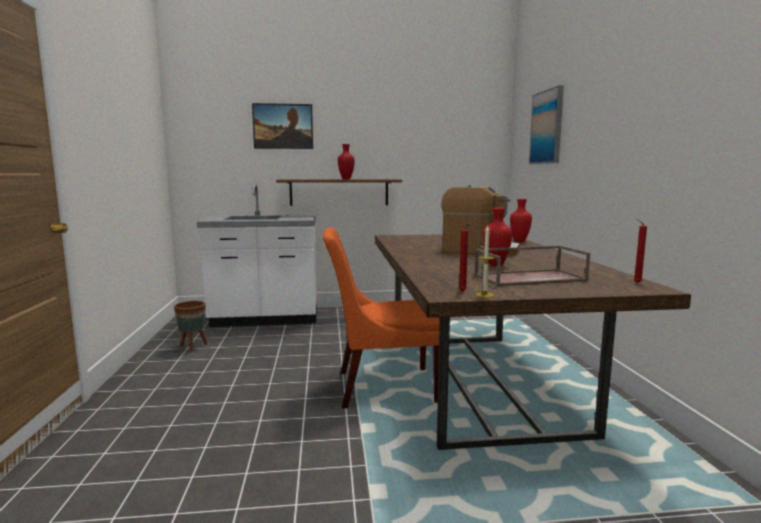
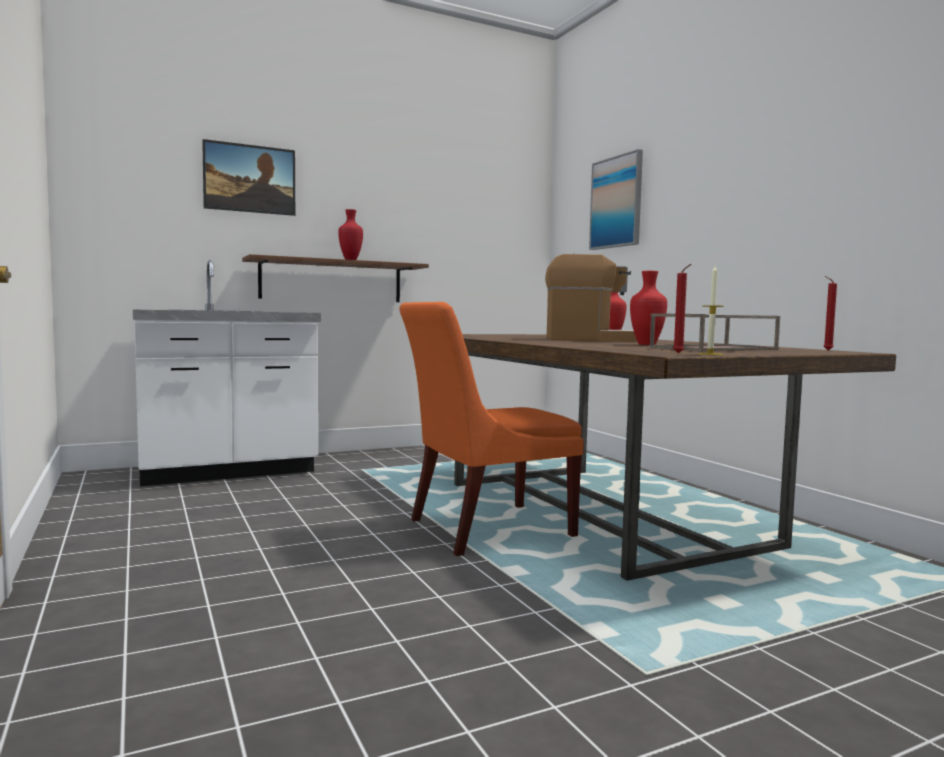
camera: 20 degrees left, 5 degrees down
(193, 347) = (139, 512): brown planter -> none

